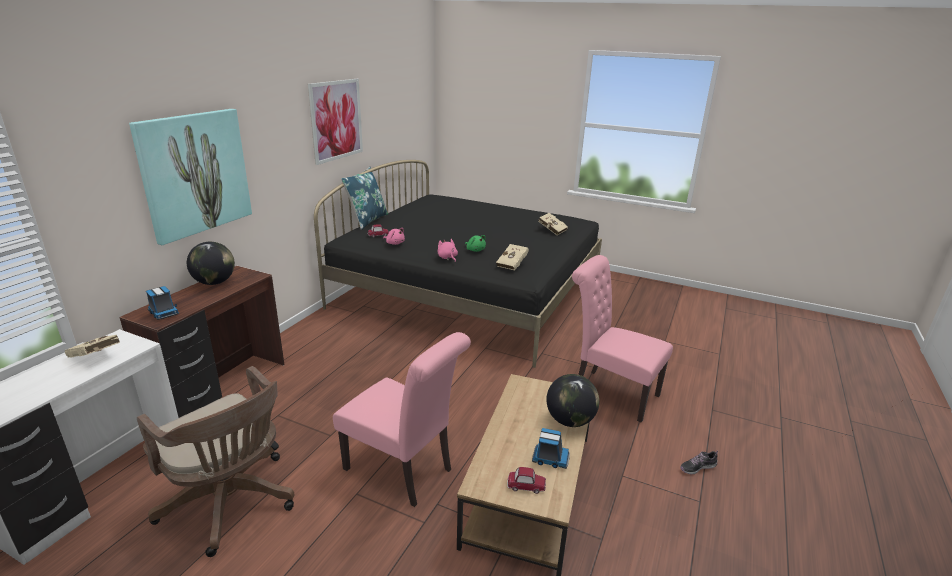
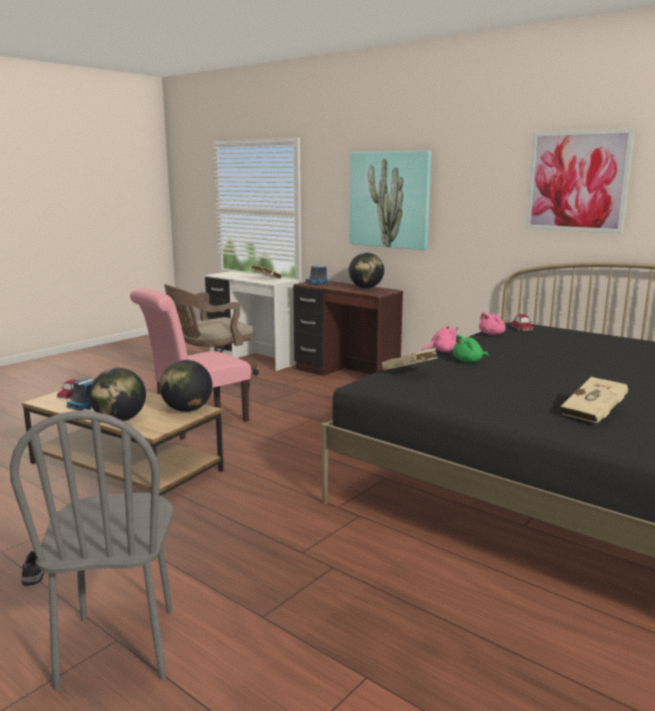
camera: 105 degrees right, 10 degrees down
(367, 220) = (587, 329): blue pillow -> none
(524, 390) = (187, 410): none -> globe
(610, 392) = (231, 548): pink chair -> none
(715, 407) = (119, 647): none -> grey chair

